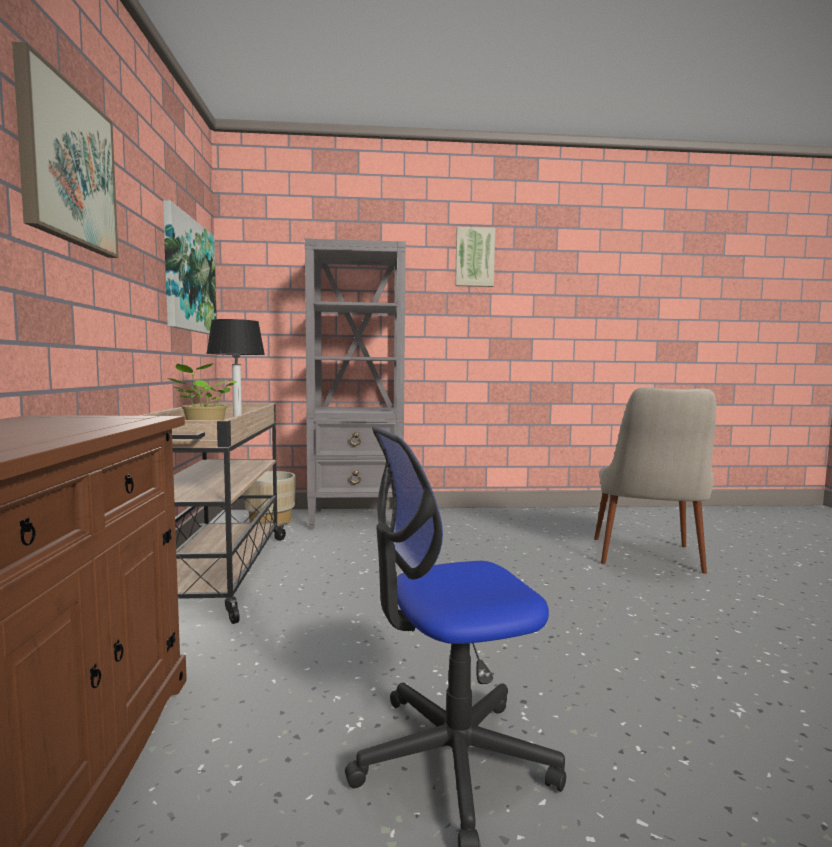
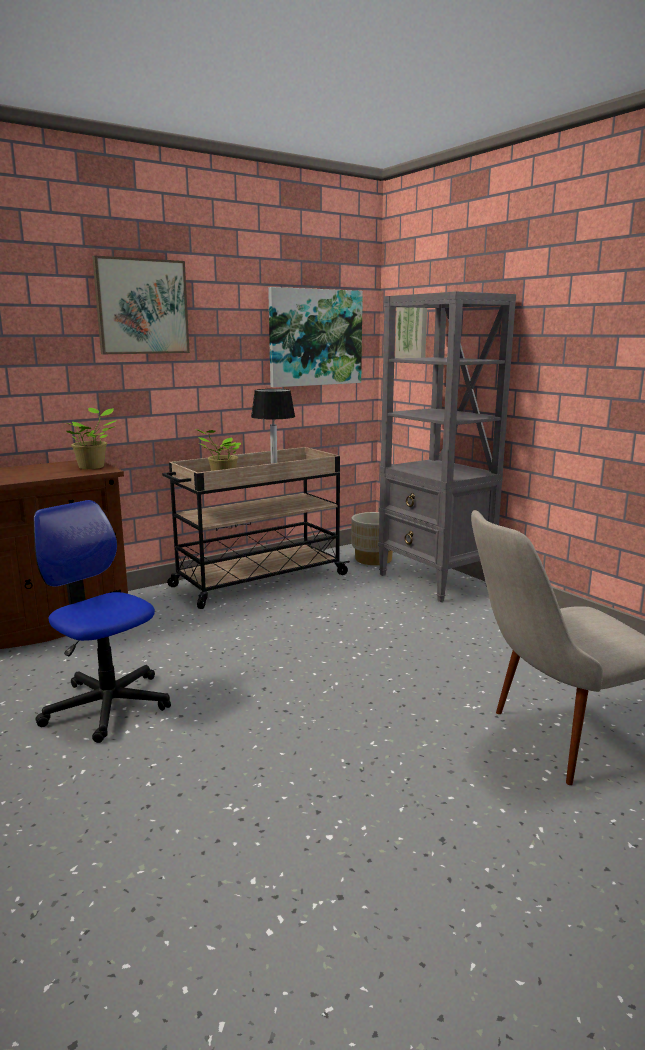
camera: 60 degrees right, 10 degrees up
(103, 418) = (93, 467): none -> potted plant
(474, 257) = (599, 286): picture -> picture (413, 328)

